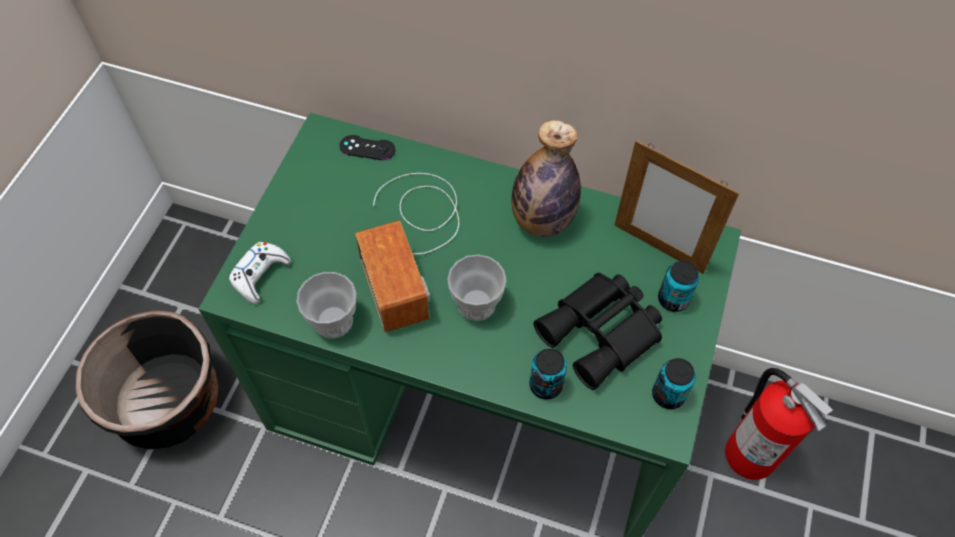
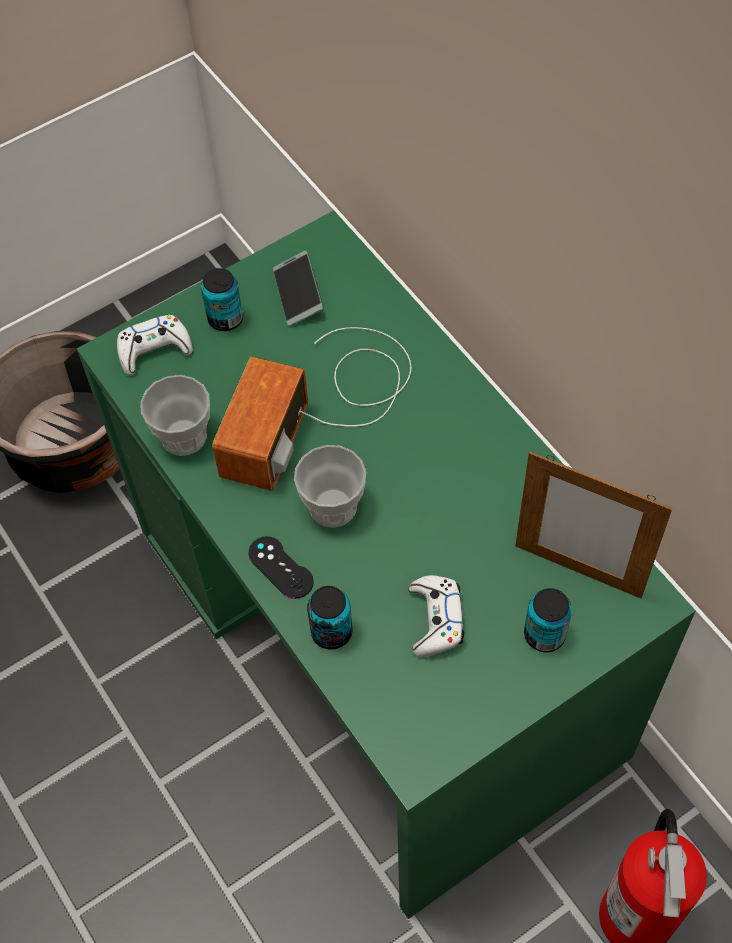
camera: 40 degrees right, 0 degrees up
(332, 180) = (298, 294): none -> phone
(367, 148) = (359, 280): black game controller -> black game controller (280, 567)
(542, 221) = (475, 463): bottle -> none
(602, 333) = (435, 620): black binoculars -> white game controller
(658, 248) = (578, 571): picture frame -> picture frame turned 45 degrees counterclockwise
(668, 395) = (448, 727): can -> can (225, 319)

